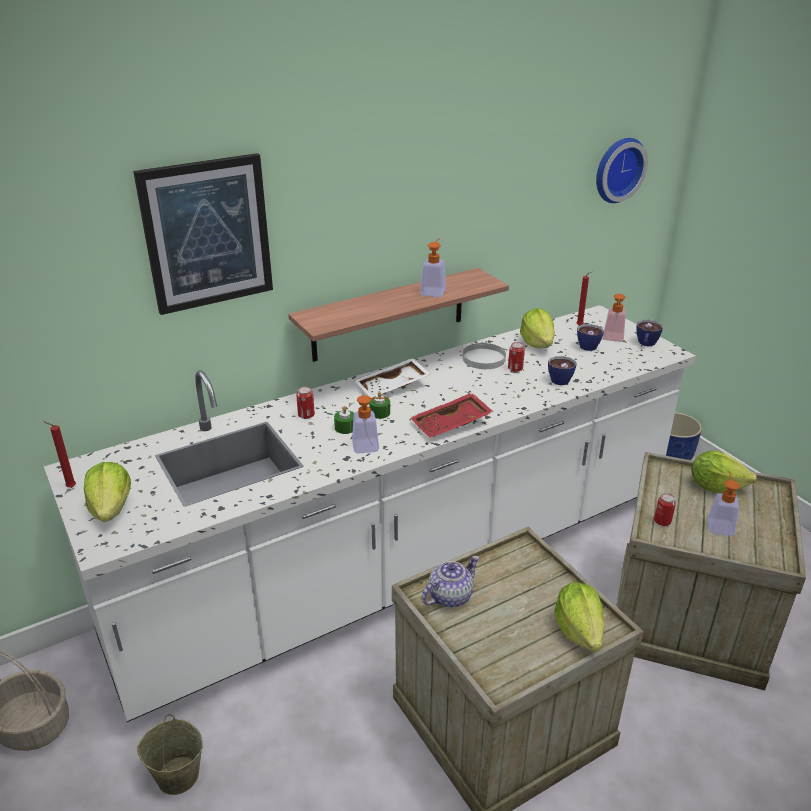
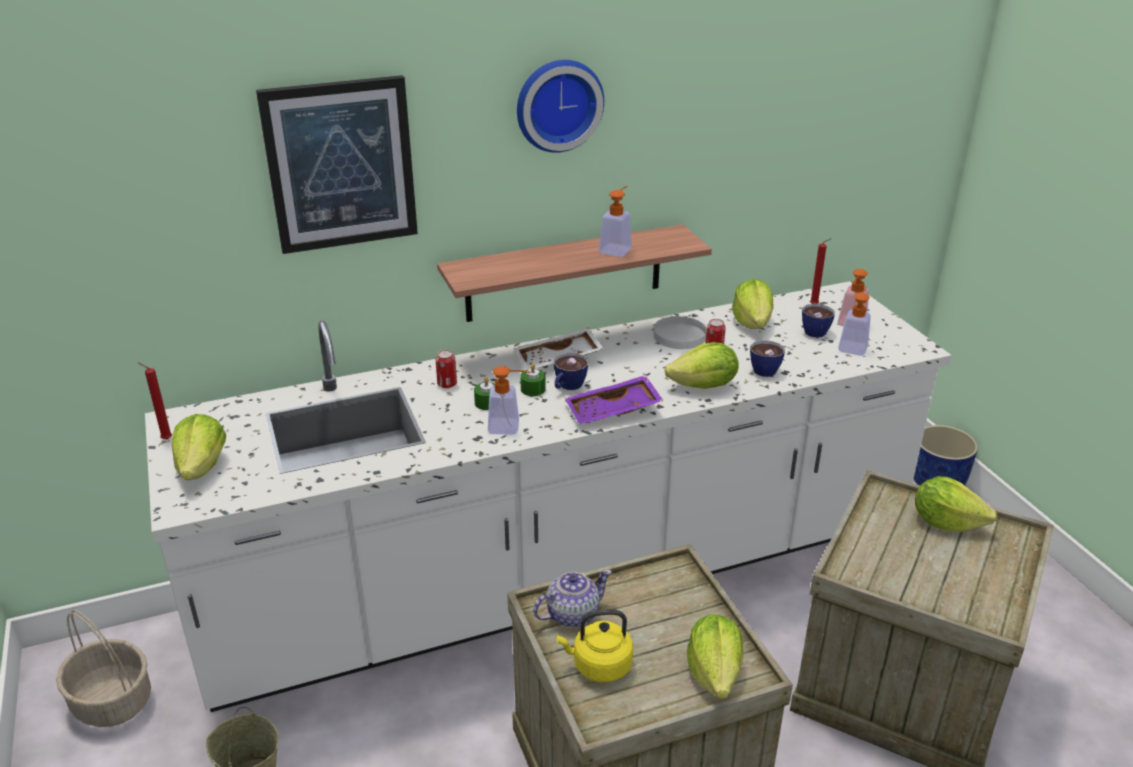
camera: 10 degrees right, 0 degrees up
(452, 424) = (613, 411): red tray -> purple tray
(484, 637) = (599, 666): none -> yellow kettle
(517, 397) = (704, 386): none -> lettuce
(617, 169) = (876, 112): wall clock -> wall clock (557, 104)
(646, 344) = (891, 335): cup -> cup (567, 387)
(662, 521) = (861, 557): can -> none
(719, 524) = (934, 569): soap dispenser -> soap dispenser (853, 346)

